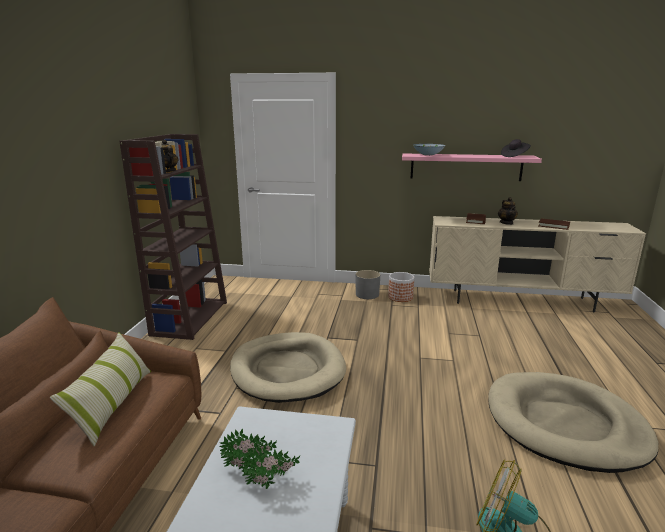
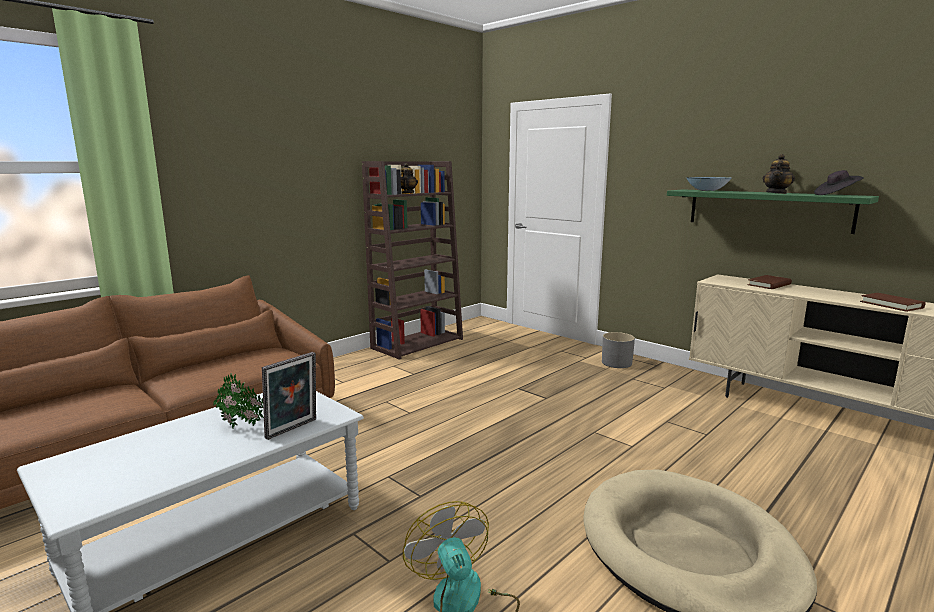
camera: 35 degrees right, 5 degrees down
(113, 404) = (243, 363): pillow -> none
(287, 370) = (444, 402): beige dog bed -> none
(324, 461) = (293, 429): none -> picture frame
(400, 297) = (655, 374): planter -> none
(465, 167) = (767, 210): pink shelf -> green shelf
(506, 223) = (813, 292): teapot -> teapot (776, 193)

